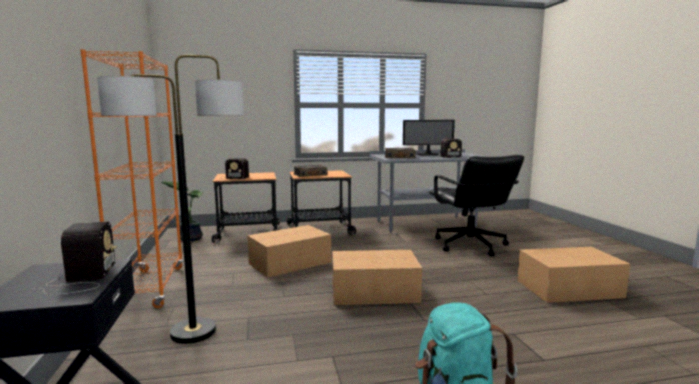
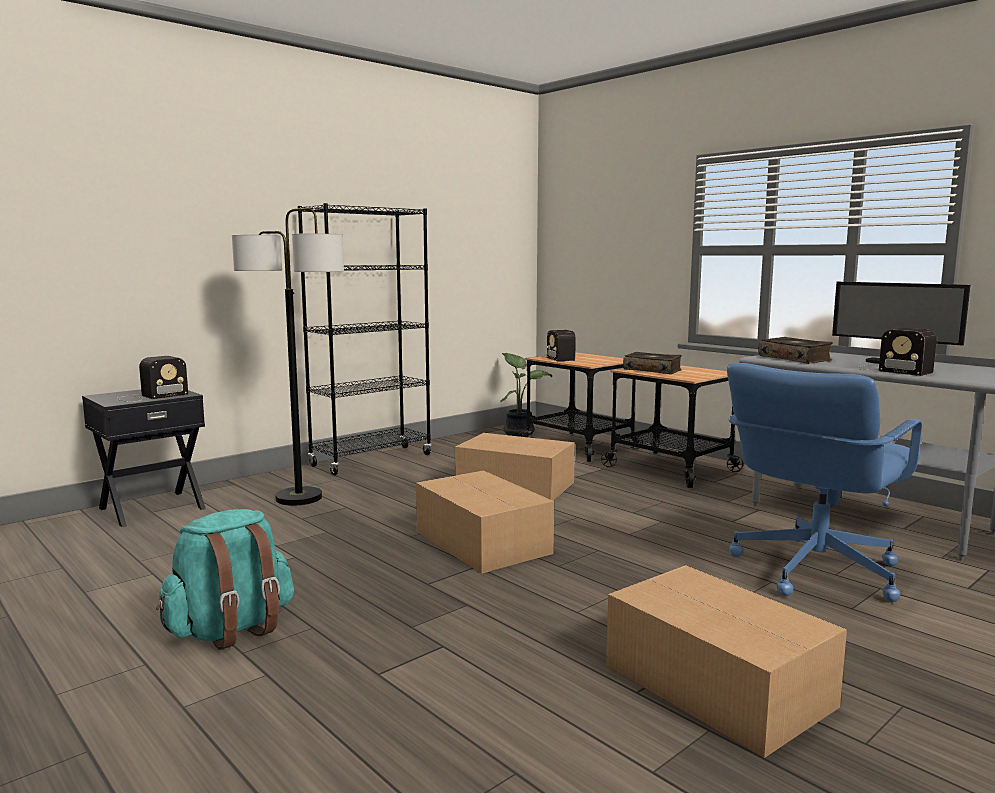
camera: 60 degrees right, 0 degrees up
(150, 288) = (371, 460): orange bookcase -> black bookcase
(470, 246) = (814, 570): black office chair -> blue office chair

